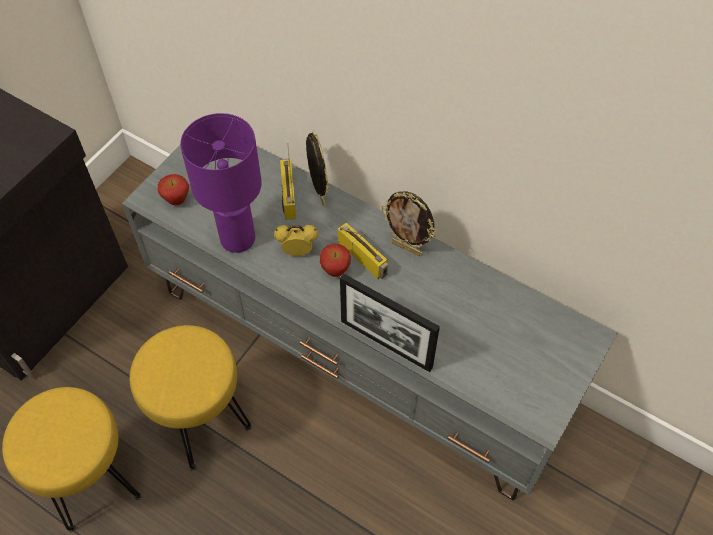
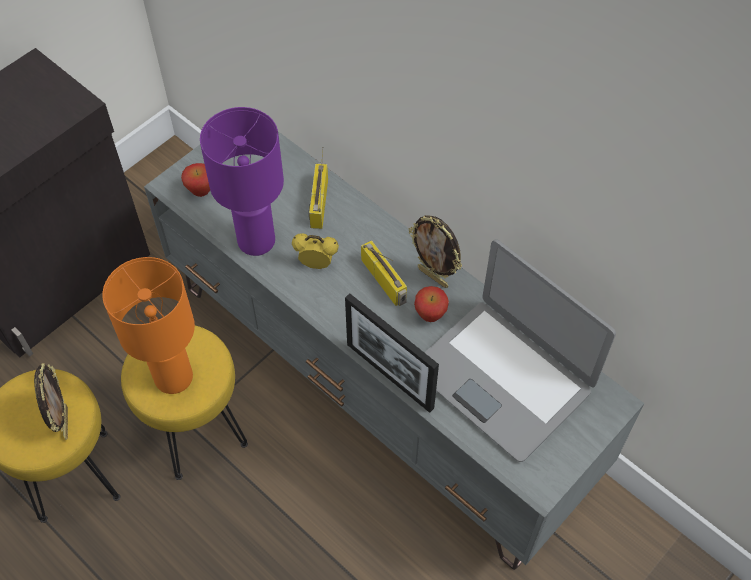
camera: 10 degrees right, 0 degrees up
(180, 378) = (173, 378): none -> orange table lamp
(318, 195) = (351, 207): picture frame -> picture frame (64, 423)
(335, 271) = (352, 290): apple -> apple (430, 315)
(488, 330) = (502, 378): none -> laptop

